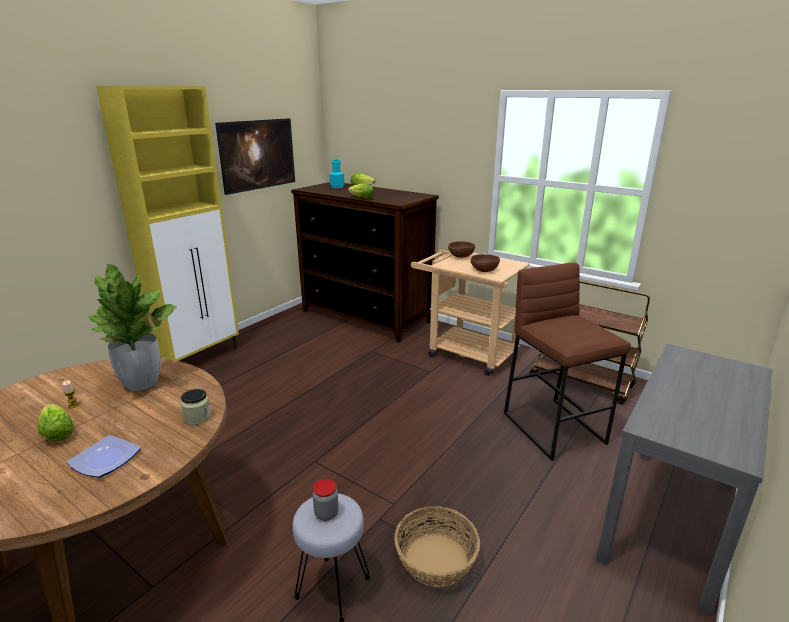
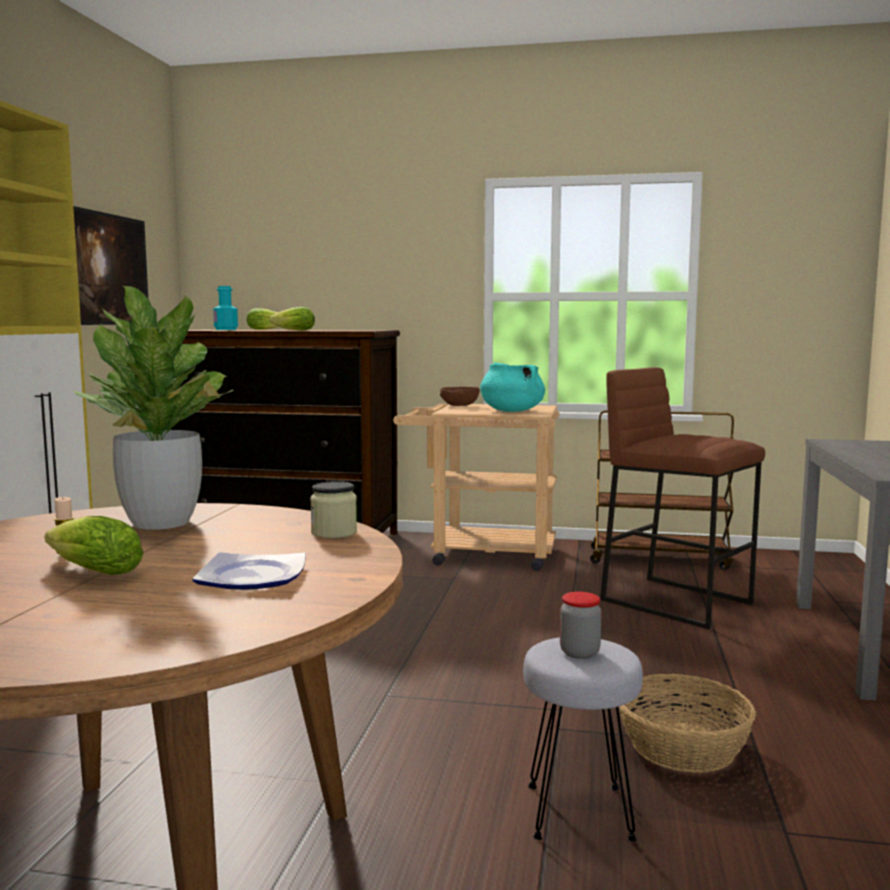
camera: 25 degrees left, 15 degrees down
(484, 270) = (511, 411): brown bowl -> turquoise cooking pot

